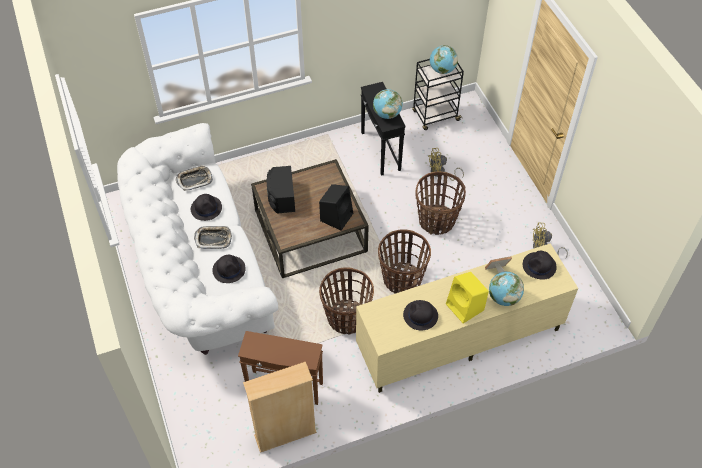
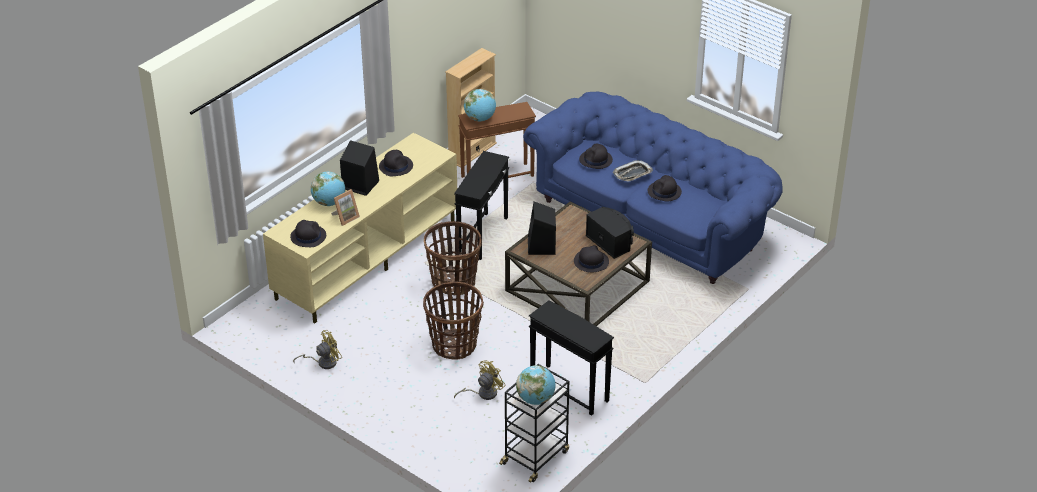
camera: 150 degrees right, 15 degrees down
(194, 180) = (701, 208): tray -> none
(199, 267) = (653, 220): white sofa -> blue sofa
(311, 186) = (591, 261): none -> black hat
(346, 317) = (483, 236): basket -> black side table
(387, 114) = (558, 319): globe -> globe (480, 118)
(465, 307) = (359, 184): yellow speaker -> black speaker

